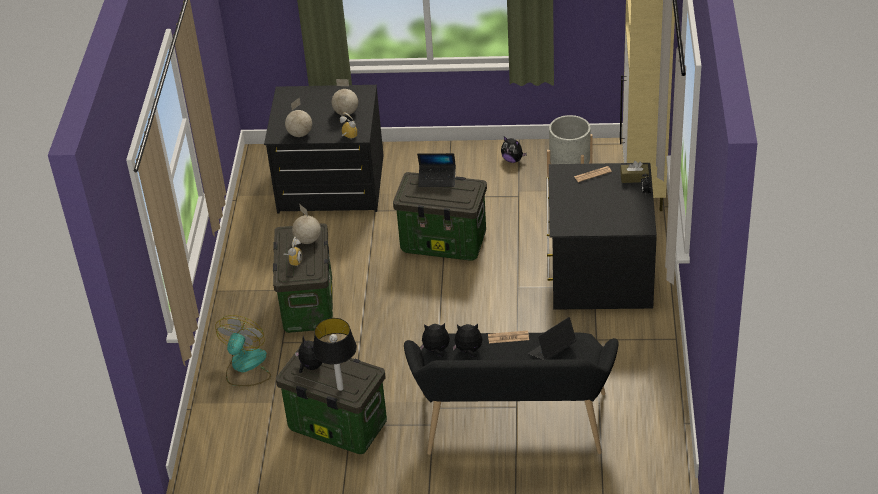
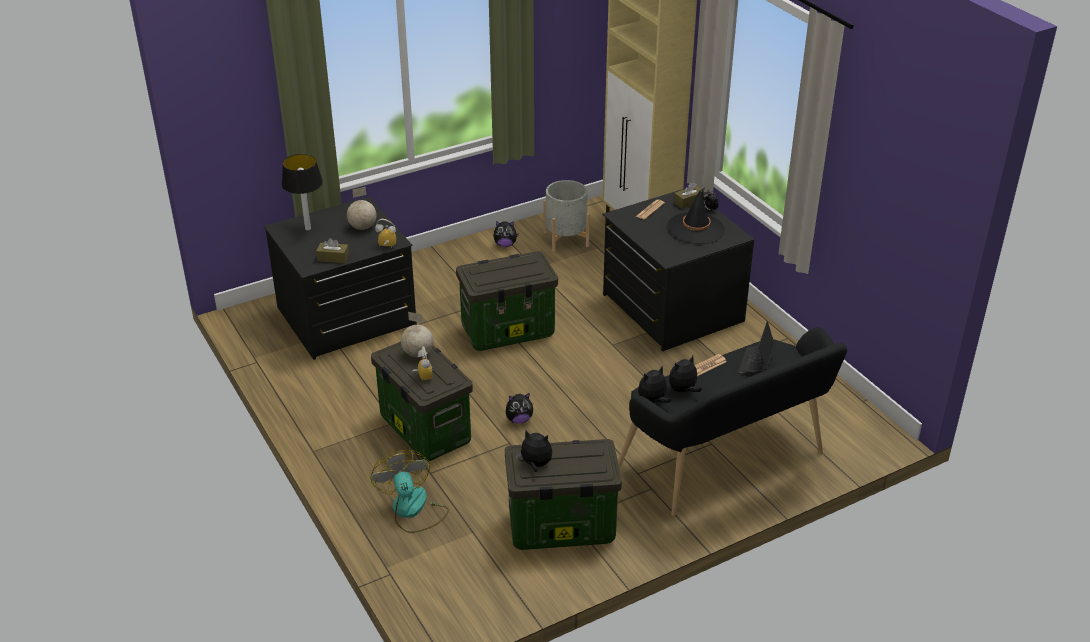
camera: 35 degrees left, 5 degrees down
(300, 134) = (333, 258): globe -> brown tissue box
(340, 388) = (586, 471): table lamp -> table lamp (307, 228)
(384, 325) = (519, 419): none -> plush toy
(437, 179) = (495, 263): laptop -> none
(614, 207) = (696, 229): none -> black hat

